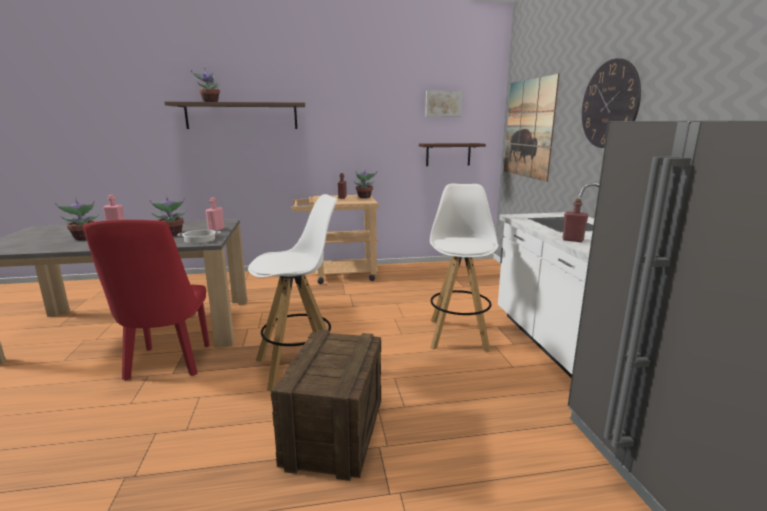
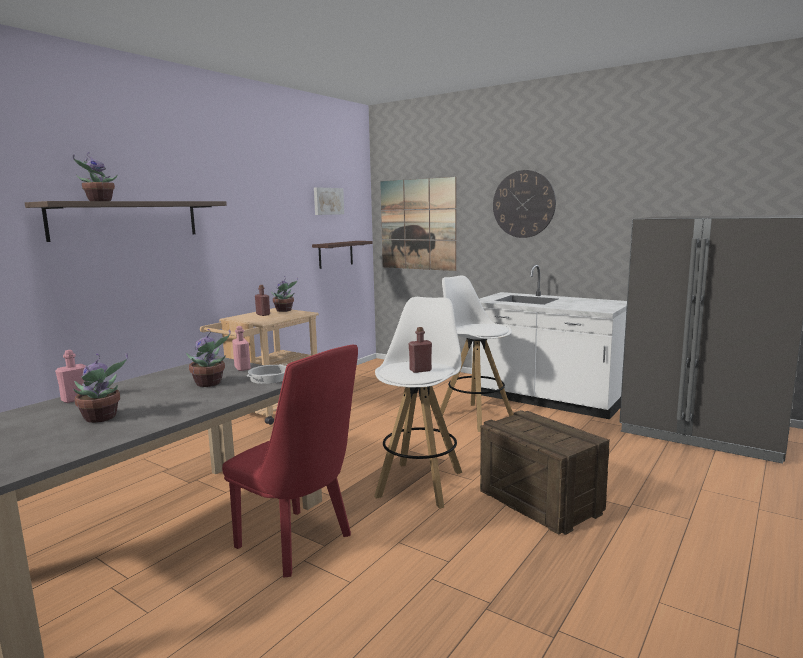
camera: 45 degrees left, 5 degrees down
(572, 240) = (567, 307): red bottle -> red bottle (420, 370)

